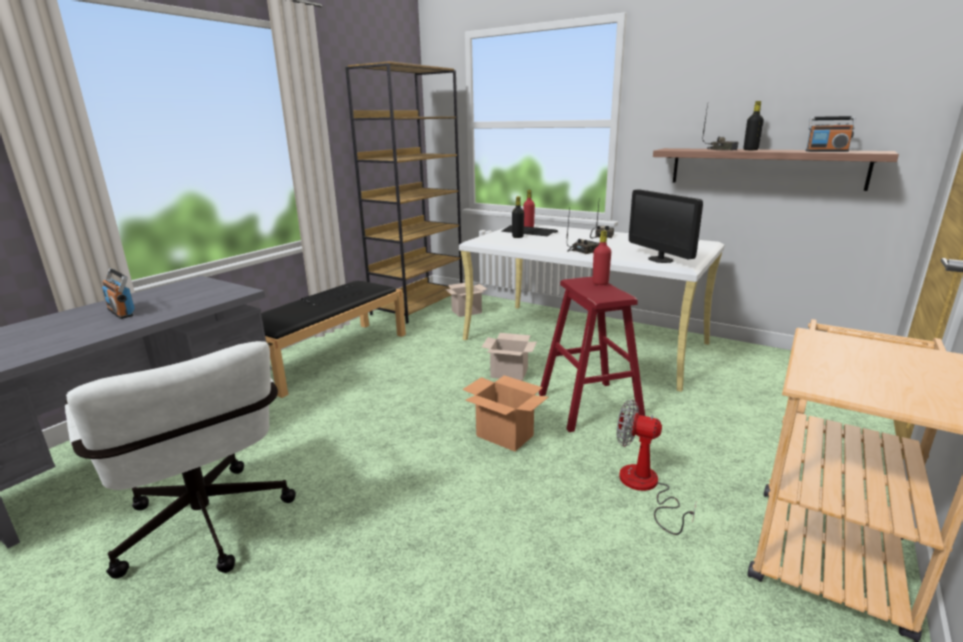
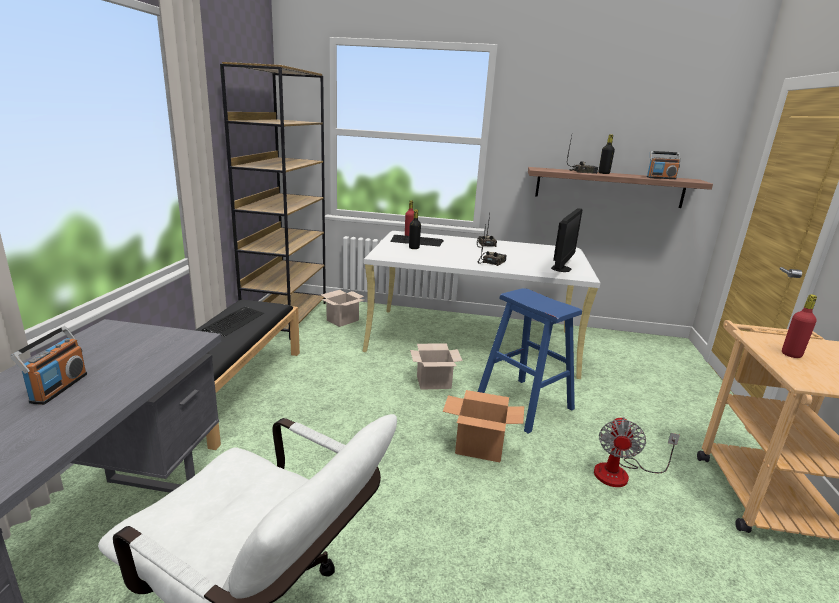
camera: 25 degrees left, 0 degrees up
(121, 312) = (58, 388): radio -> radio turned 105 degrees counterclockwise
(589, 405) = (524, 404): red stool -> blue stool
(600, 283) = (536, 295): red bottle -> red bottle (791, 354)
(645, 488) = (621, 473): fan -> fan turned 75 degrees counterclockwise
(660, 259) = (561, 268): monitor -> monitor turned 105 degrees counterclockwise

